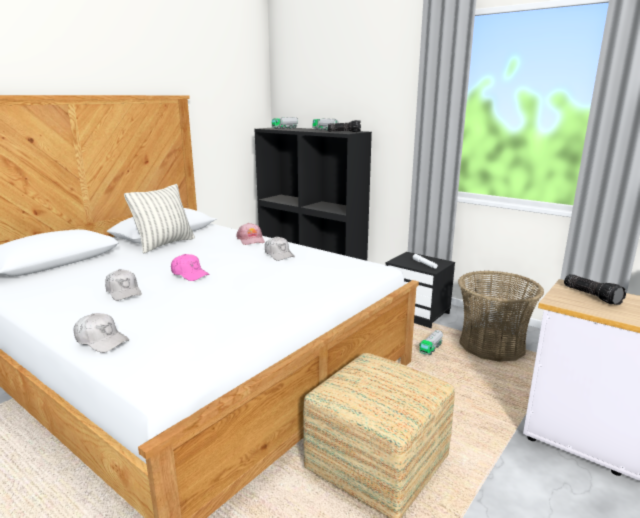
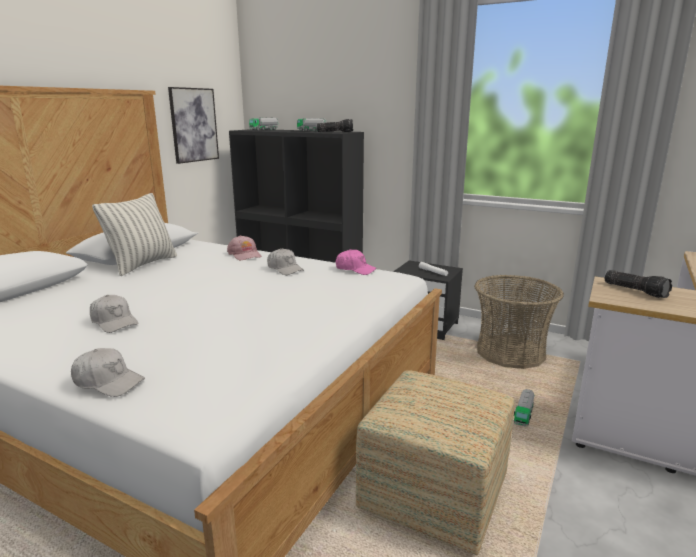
camera: 10 degrees left, 0 degrees up
(190, 274) = (189, 296): pink cap -> pink cap (355, 269)
(224, 124) = (193, 125): none -> picture
(431, 348) = (450, 361): toy truck -> toy truck (523, 415)

